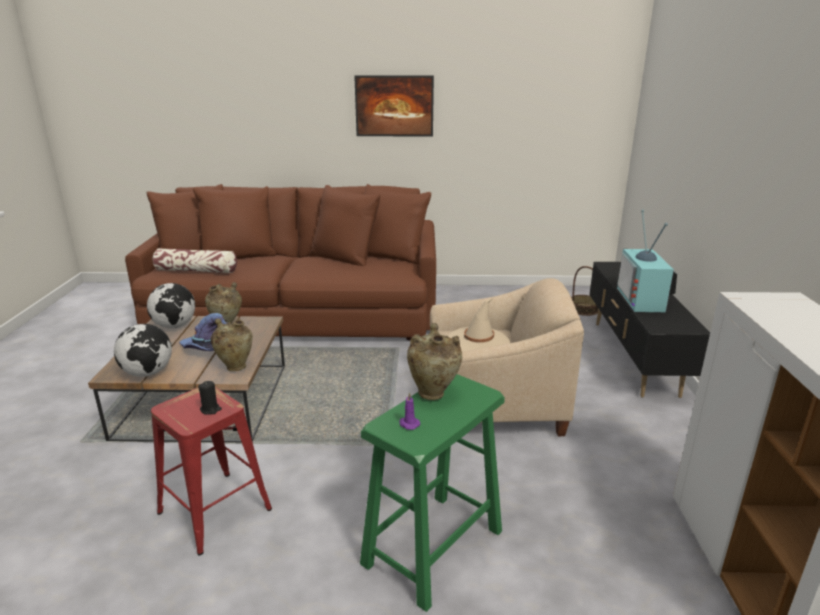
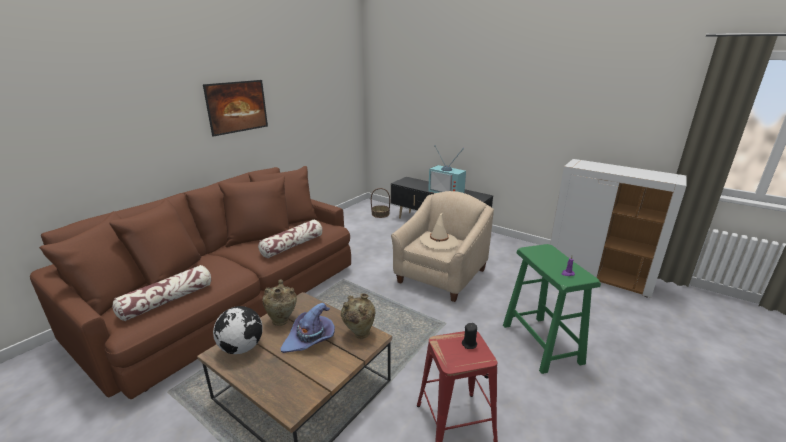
camera: 55 degrees left, 0 degrees up
(148, 373) = (317, 383): globe -> none
(340, 275) = (292, 245): none -> pillow
(433, 393) = (539, 258): beige vase -> none

